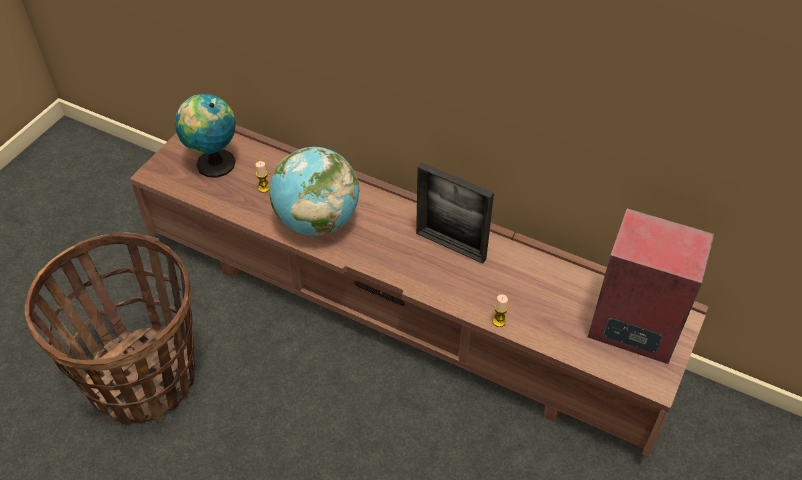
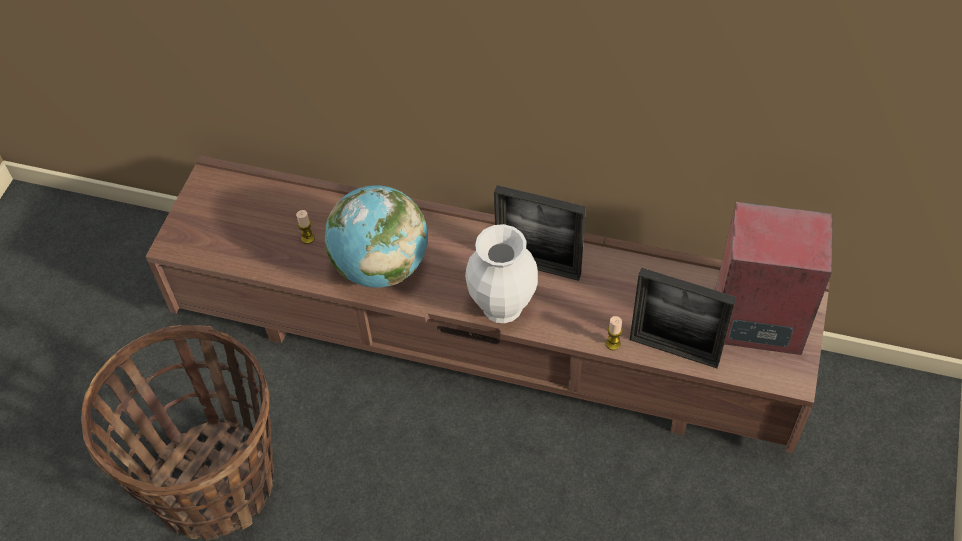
camera: 10 degrees left, 5 degrees up
(213, 163) = (238, 219): globe -> none
(411, 273) = (503, 307): none -> white vase
(552, 337) = (674, 350): none -> picture frame

